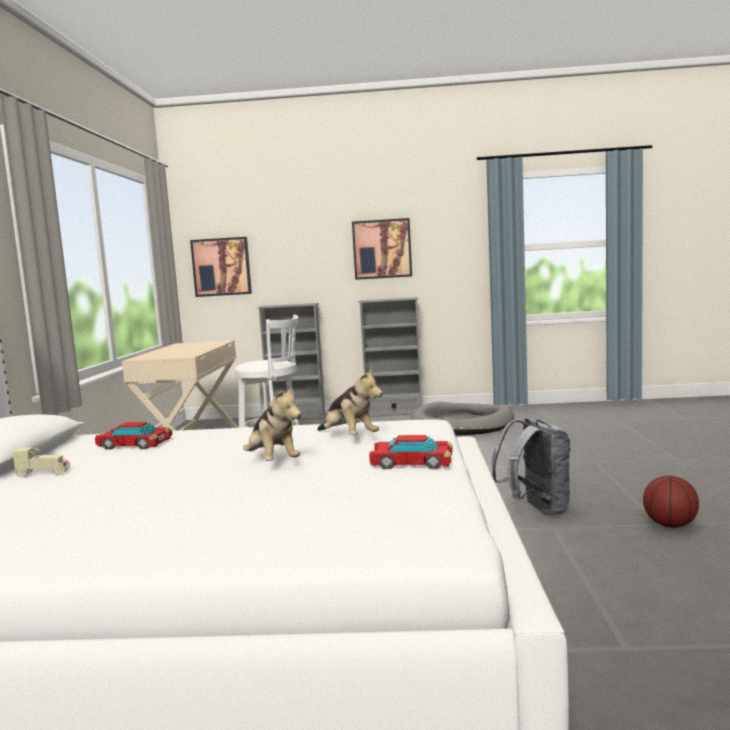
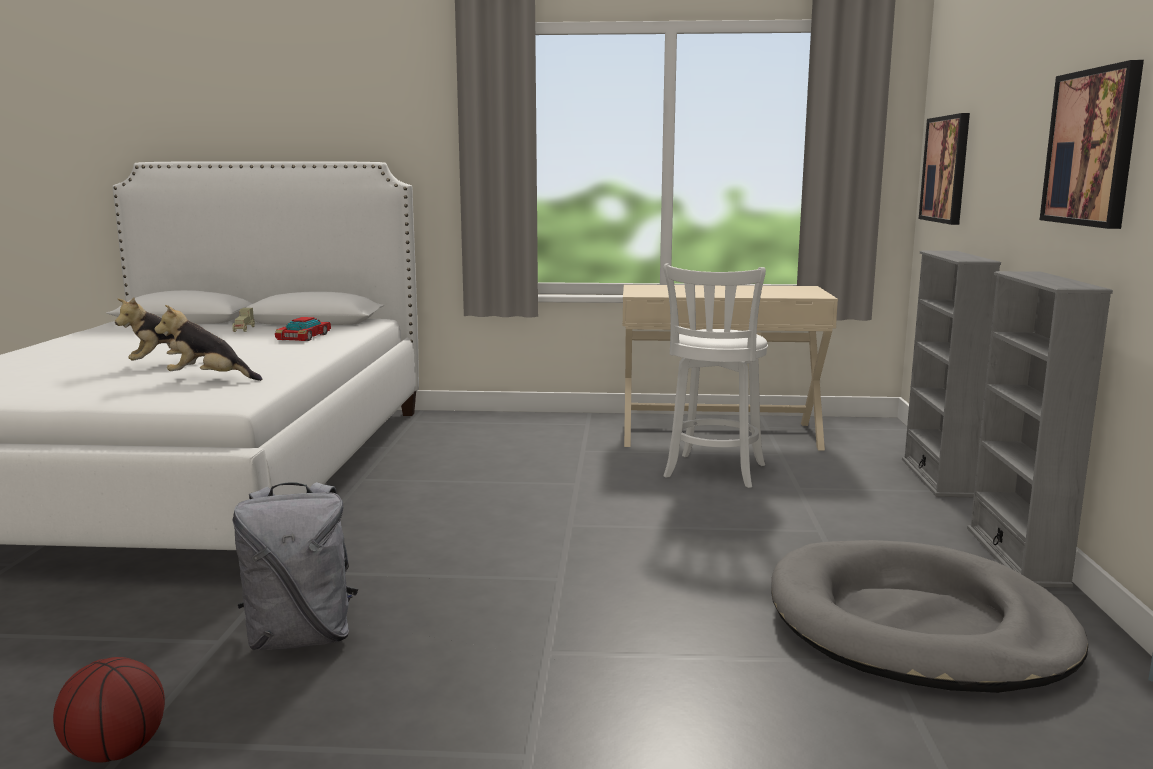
camera: 90 degrees right, 5 degrees up
(349, 437) = (209, 379): plush toy -> plush toy turned 45 degrees clockwise
(412, 462) = (74, 393): toy car -> none

